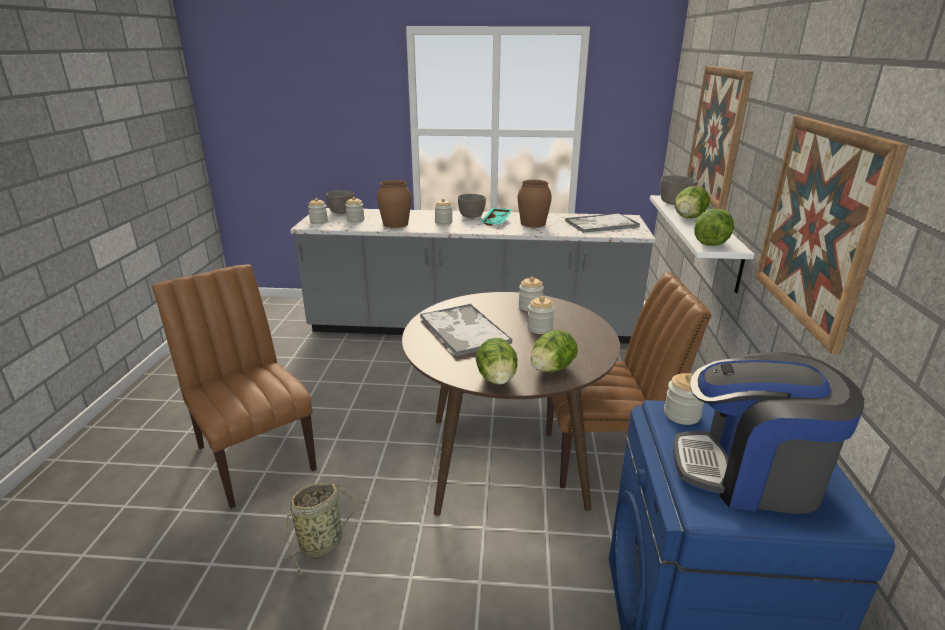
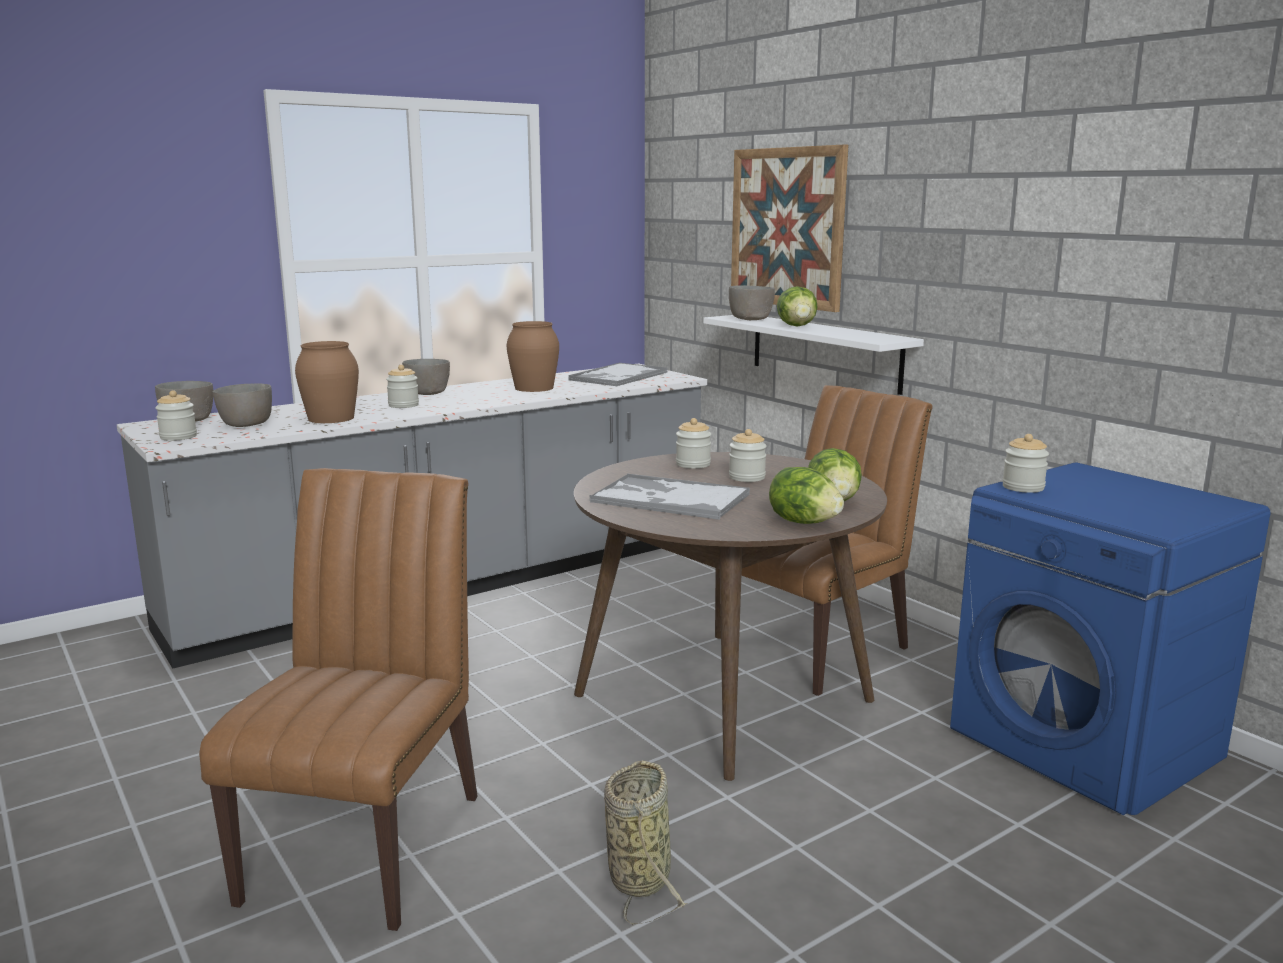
camera: 40 degrees left, 10 degrees down
(256, 459) = (366, 849): brown chair -> brown chair turned 90 degrees clockwise
(355, 220) = (245, 425): jar -> grey bowl
(497, 221) = (480, 393): turquoise tray -> none
(711, 243) = (872, 338): lettuce -> none
(749, 474) = (1137, 503): coffee machine -> none
(818, 225) = (1035, 276): picture -> none

